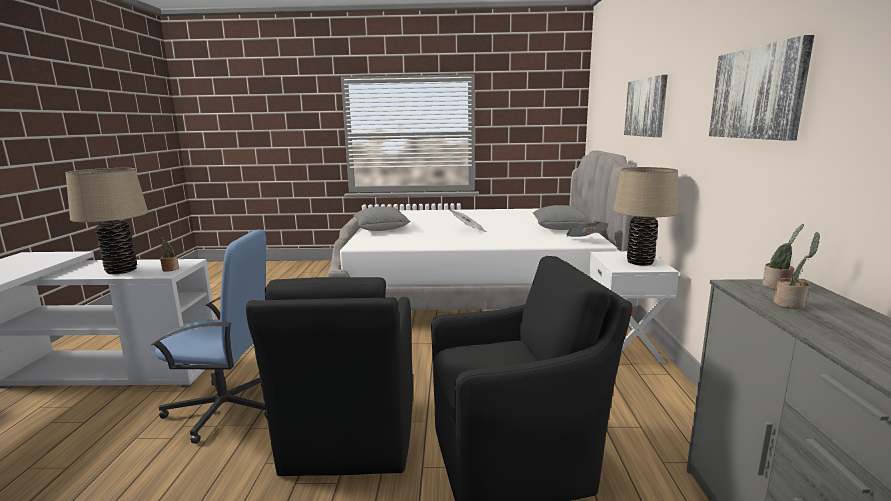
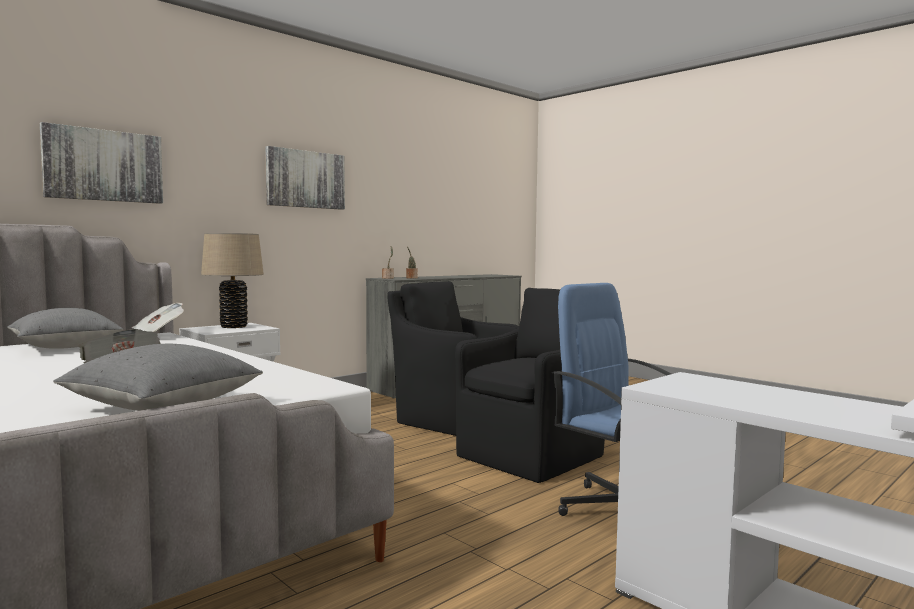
camera: 135 degrees left, 10 degrees down
(121, 270) = (775, 395): beige table lamp -> none
(169, 269) = (685, 382): potted plant -> none

